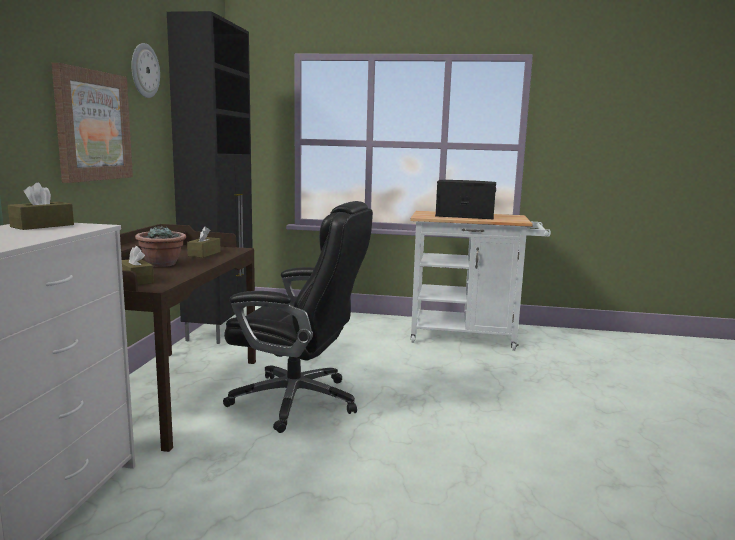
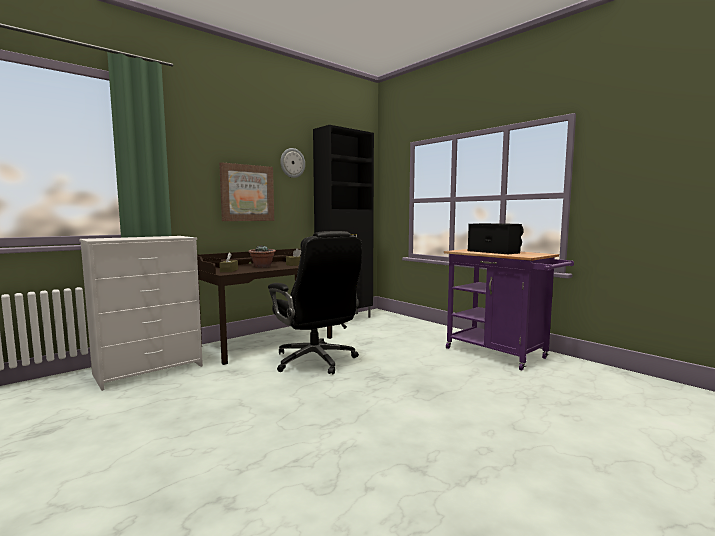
camera: 40 degrees right, 5 degrees down
(42, 226) = (169, 236): brown tissue box -> none
(470, 337) = (501, 354): white cart -> purple cart

